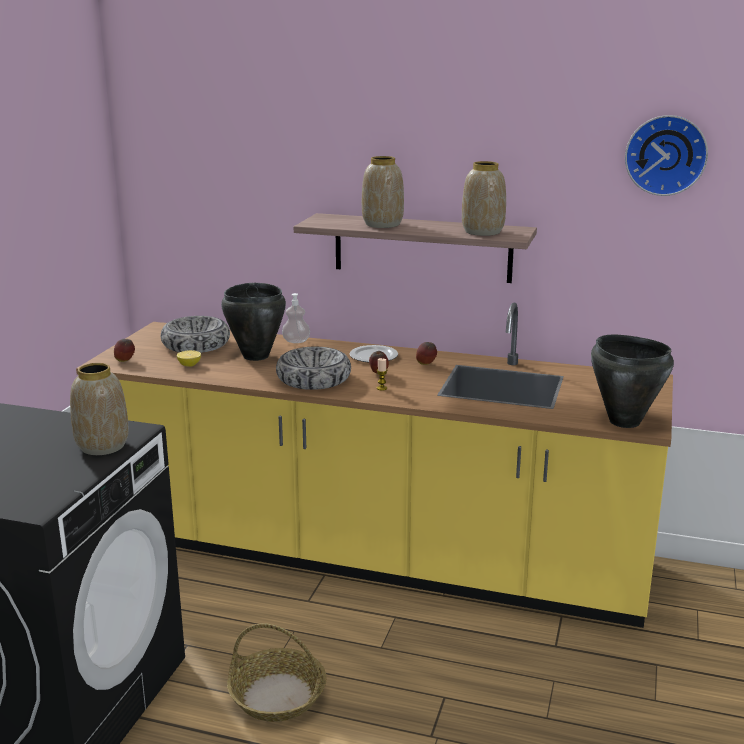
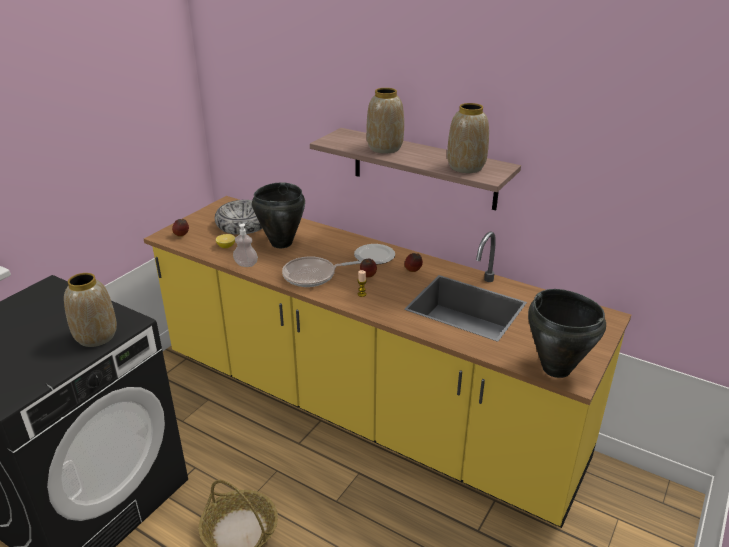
camera: 15 degrees right, 10 degrees up
(296, 341) = (321, 231): soap dispenser -> soap dispenser (246, 264)
(314, 379) = (312, 275): bowl -> frying pan
(666, 155) = (648, 113): wall clock -> none

